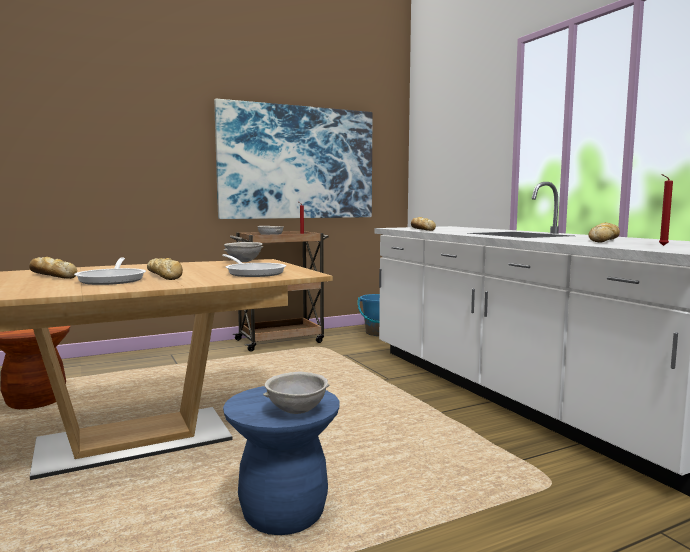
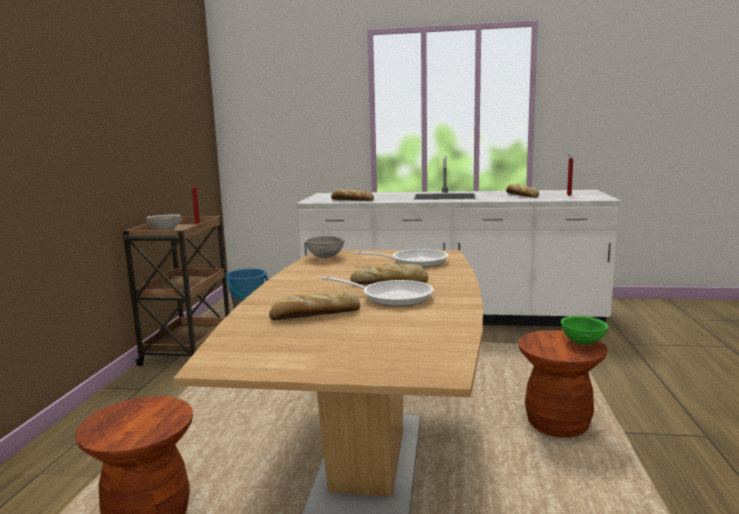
camera: 55 degrees left, 5 degrees up
(283, 515) = (557, 425): blue stool -> brown stool
(297, 163) = (152, 135): picture -> none
(297, 411) = (583, 343): grey bowl -> green bowl

